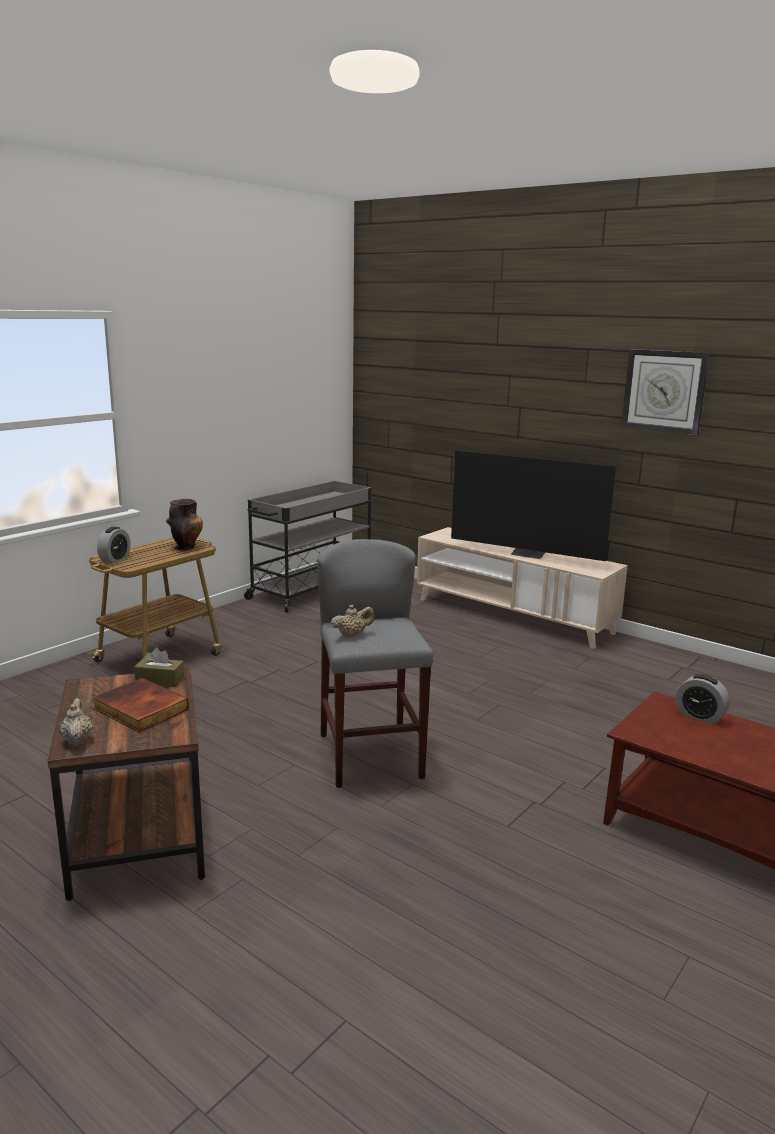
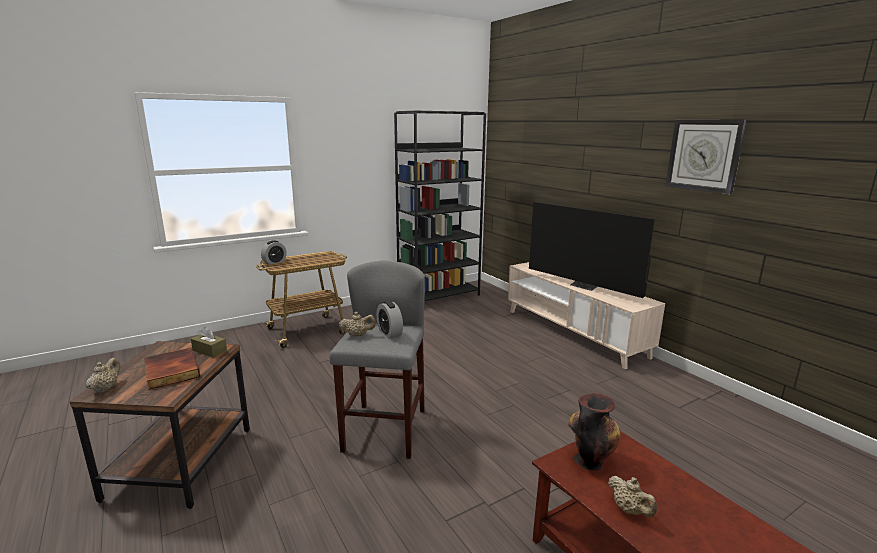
camera: 20 degrees right, 0 degrees up
(185, 547) = (326, 258): vase -> vase (590, 459)
(311, 589) = (439, 296): grey cart -> black bookcase
(699, 716) = (639, 461): alarm clock -> alarm clock (389, 333)
(717, 754) = (629, 510): none -> beige teapot

